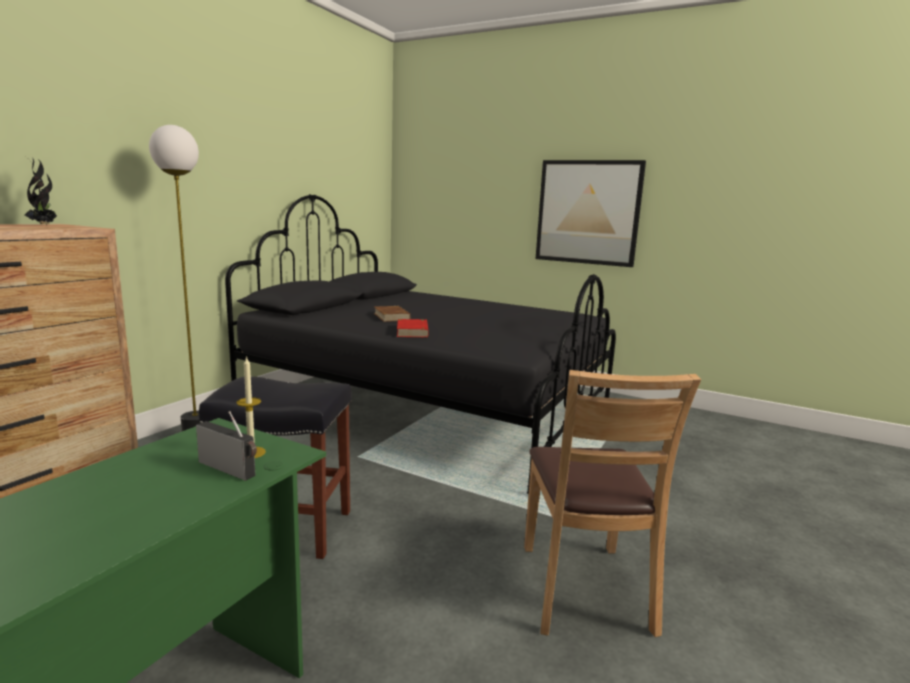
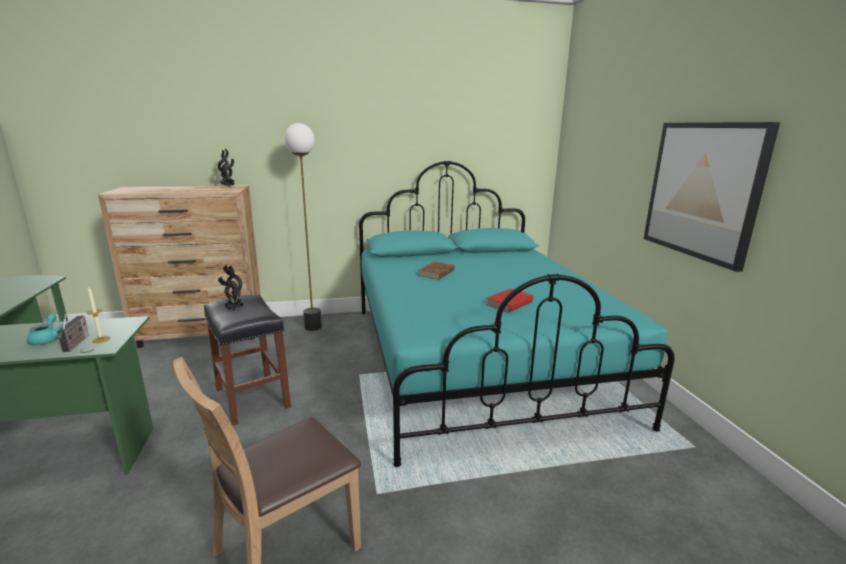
camera: 50 degrees right, 5 degrees up
(152, 486) = (48, 339): none -> turquoise teapot
(274, 392) = (234, 310): none -> potted plant
(412, 332) = (409, 290): red book -> red book (510, 303)
(430, 406) = (476, 359): black bed -> turquoise bed

